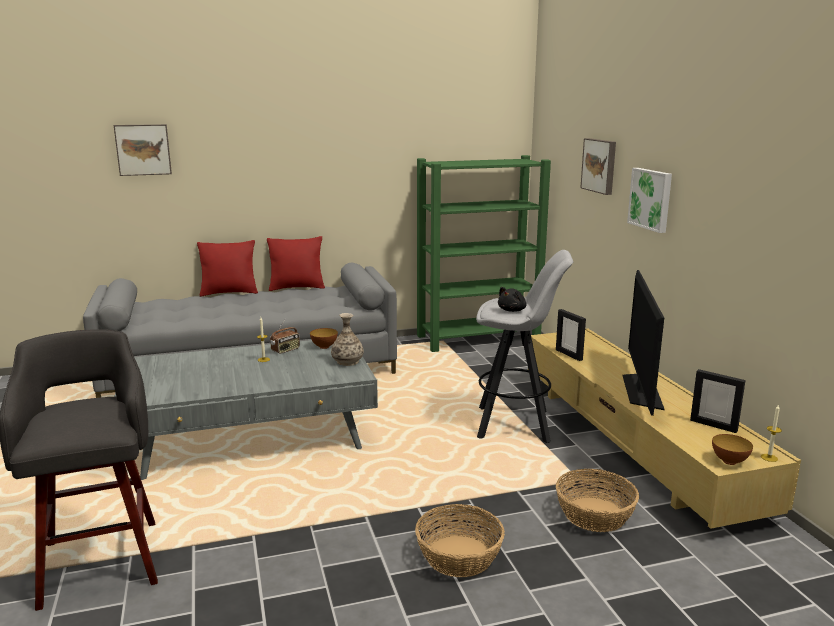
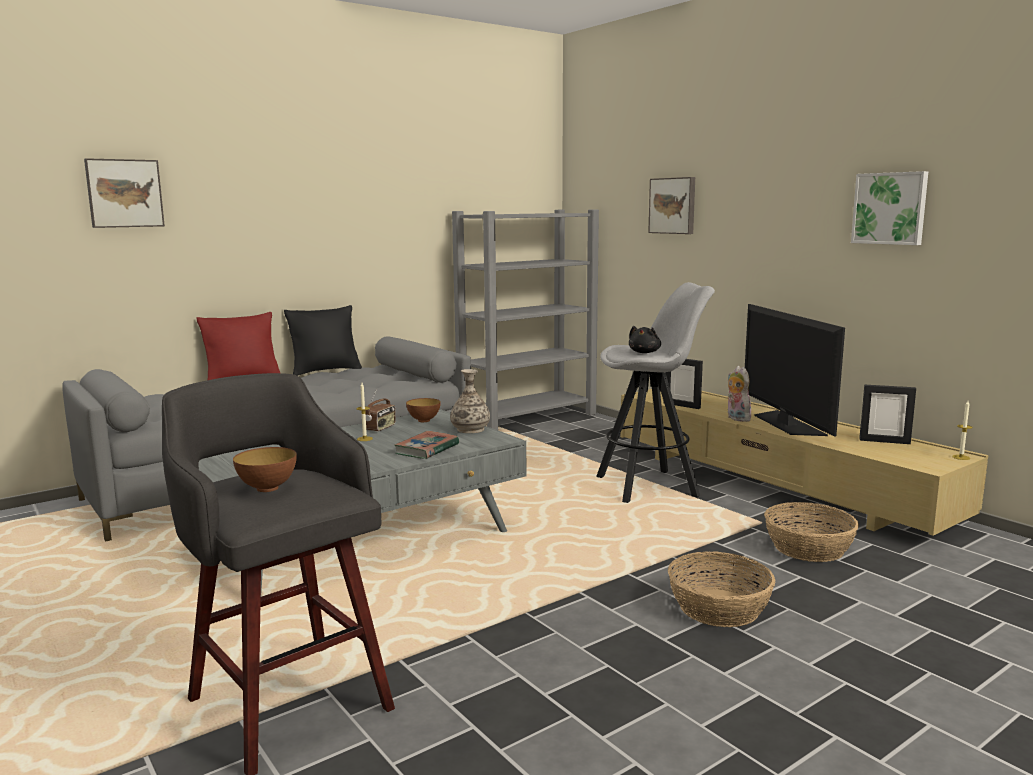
camera: 20 degrees left, 5 degrees down
(295, 377) = (427, 449): none -> book
(297, 288) = (325, 371): red pillow -> black pillow
(478, 338) = (528, 418): green bookcase -> grey bookcase
(601, 377) = (736, 418): none -> plush toy
(651, 199) = (752, 229): picture -> picture (890, 208)
(729, 461) = (934, 464): bowl -> bowl (267, 488)

